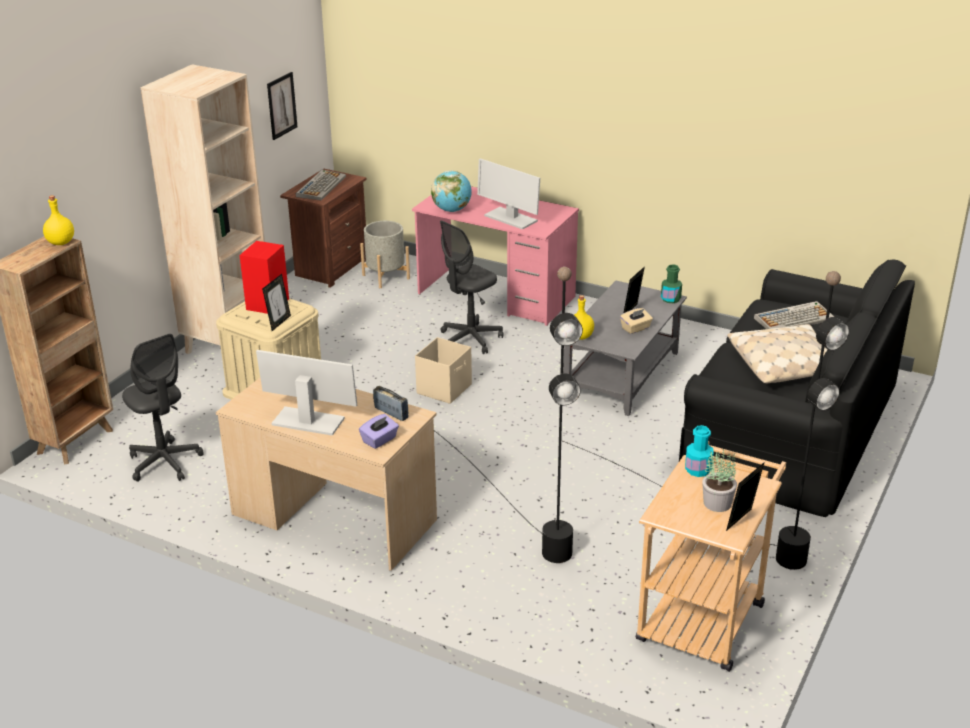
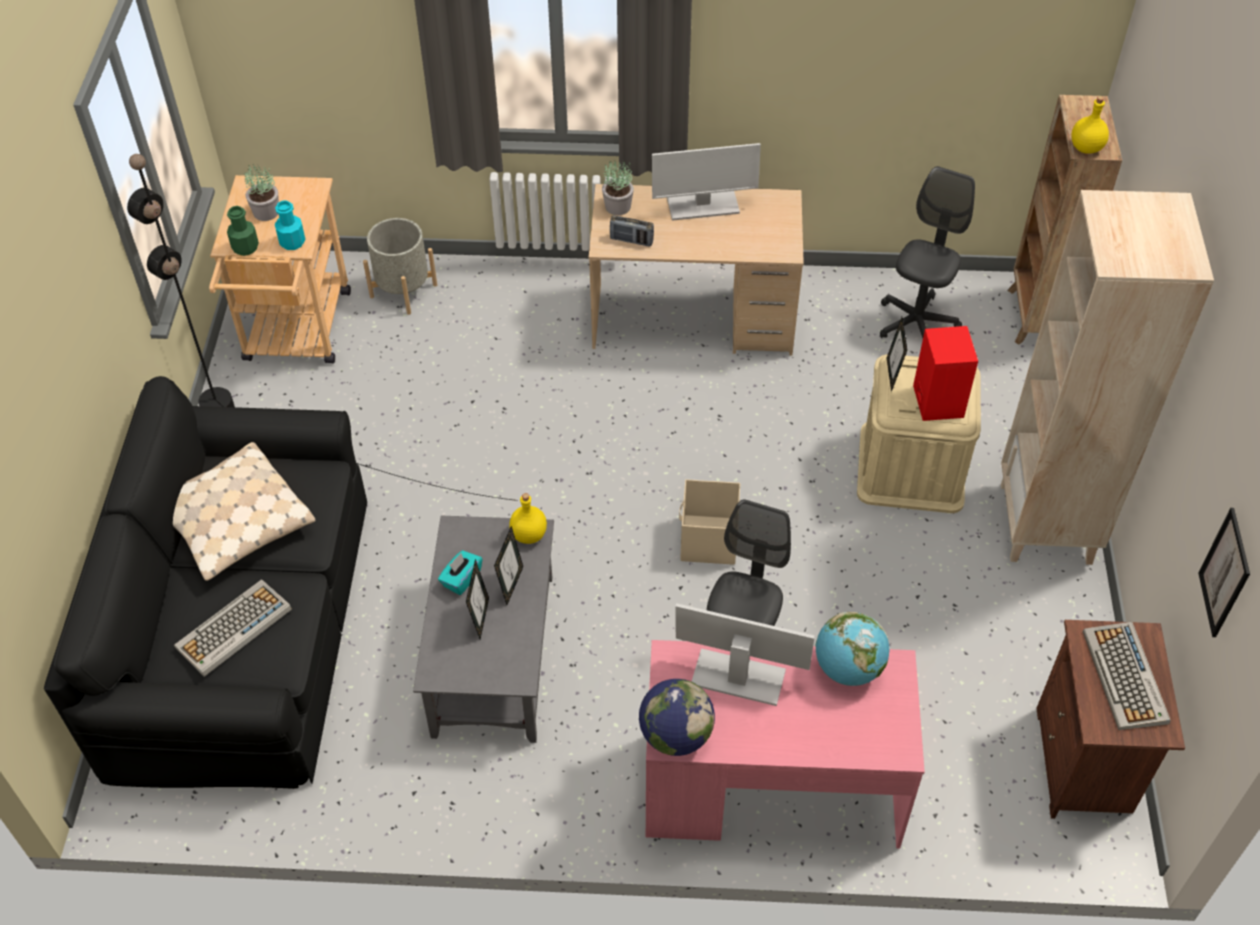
camera: 155 degrees right, 20 degrees up
(165, 462) = (916, 323): grey office chair -> grey office chair turned 90 degrees clockwise
(380, 440) = (618, 207): purple tissue box -> potted plant
(386, 277) = (979, 774): grey planter -> grey planter (403, 291)
(513, 509) = (524, 388): black floor lamp -> none
(558, 210) = (675, 735): none -> globe
(635, 328) = (461, 579): beige tissue box -> turquoise tissue box
(670, 299) = (434, 672): green bottle -> green bottle (245, 247)
(742, 521) = (240, 200): picture frame -> picture frame (511, 585)

